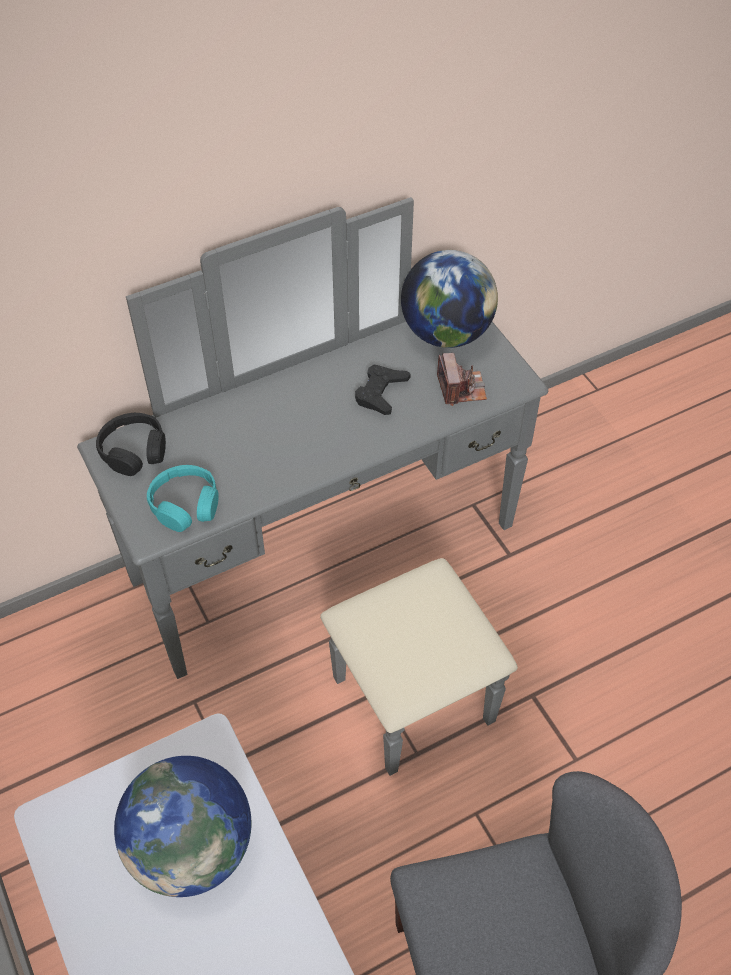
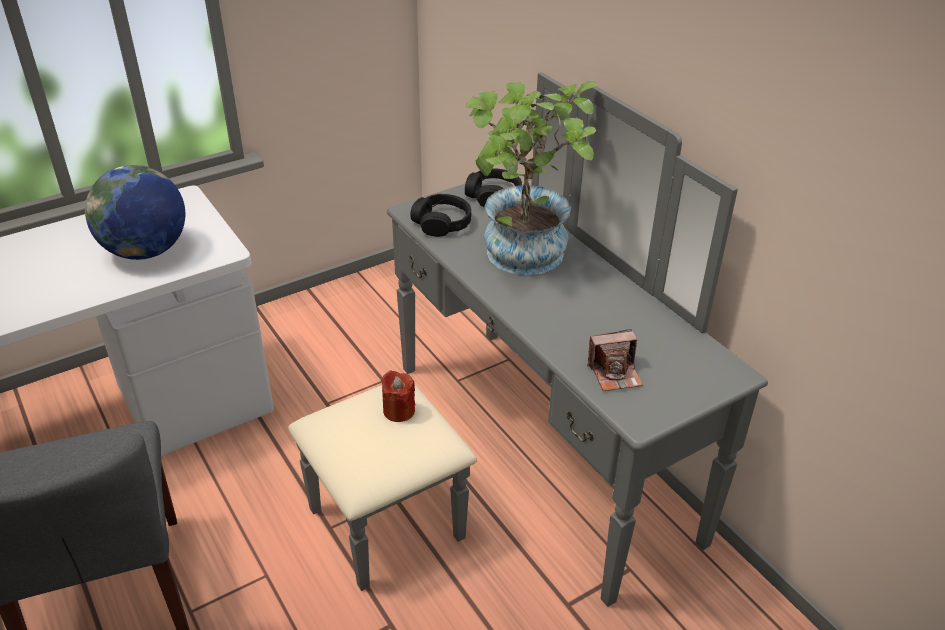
camera: 85 degrees right, 15 degrees down
(185, 505) = (442, 223): turquoise headphones -> black headphones
(273, 436) = (522, 259): none -> potted plant
(381, 392) = (592, 318): black game controller -> none
(391, 613) = (399, 411): none -> red candle
(446, 333) = (694, 361): globe -> none

